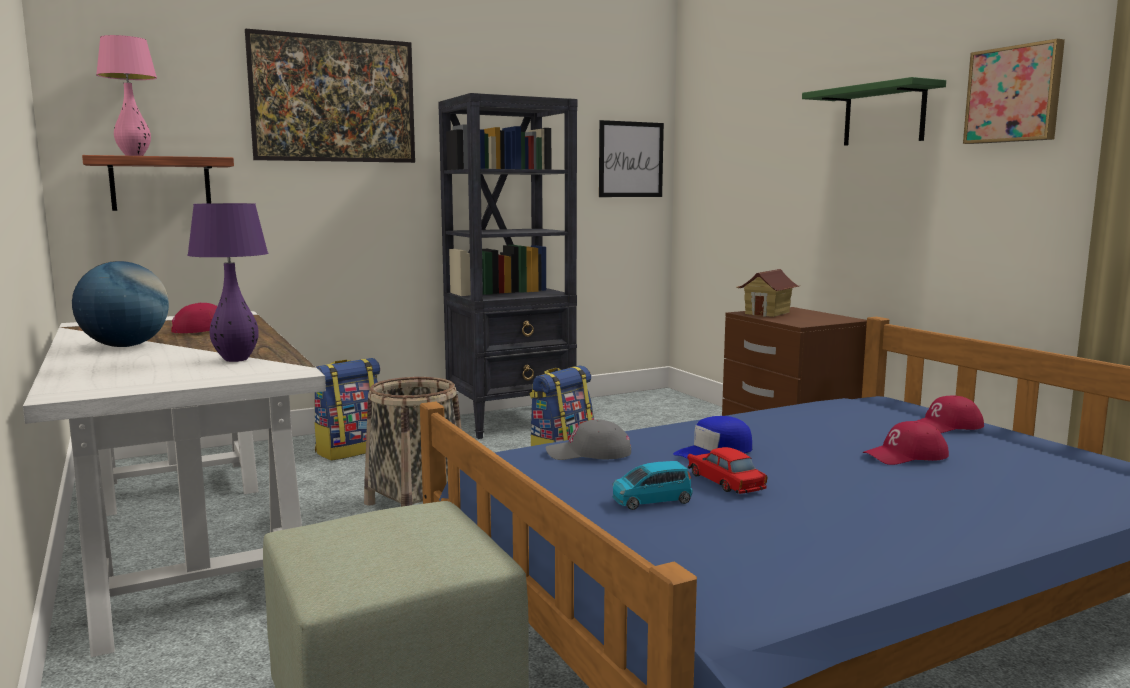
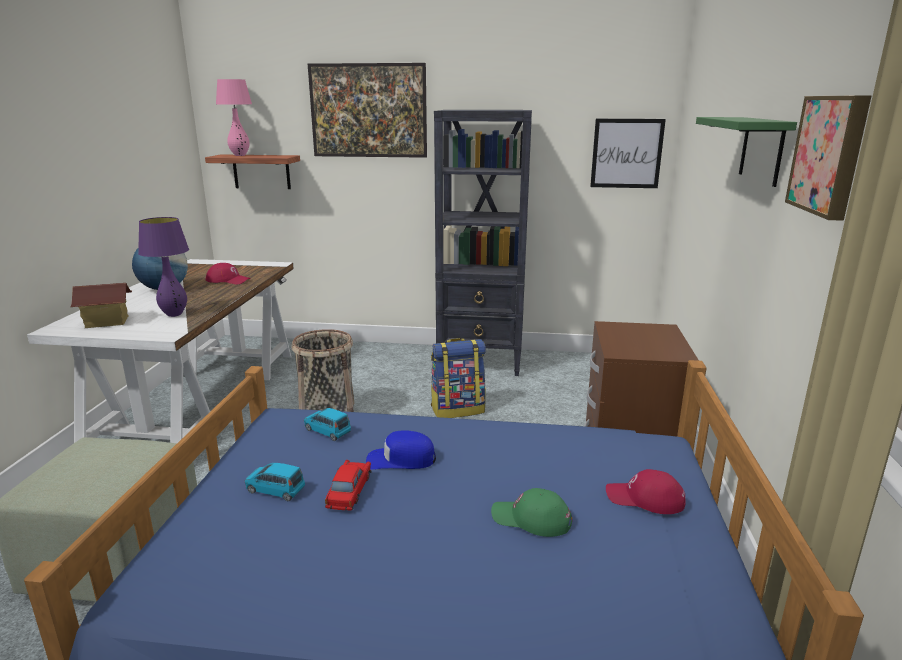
camera: 35 degrees right, 10 degrees up
(350, 450) = (354, 360): backpack -> none
(589, 453) = (327, 431): grey cap -> blue toy car
(767, 313) = (626, 330): toy house -> toy house (107, 322)
(906, 456) = (531, 519): red cap -> green cap

